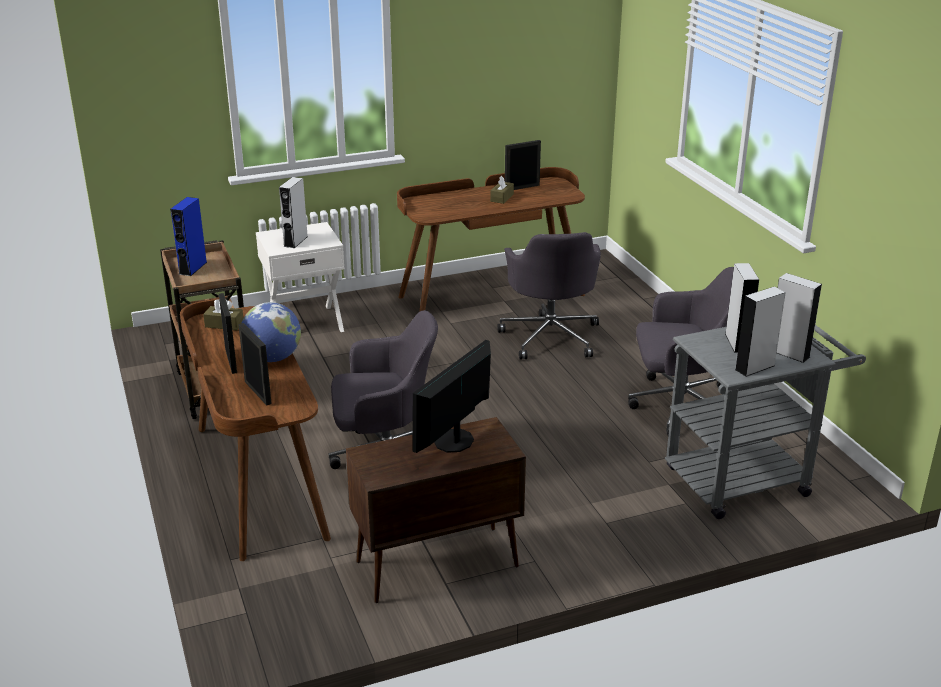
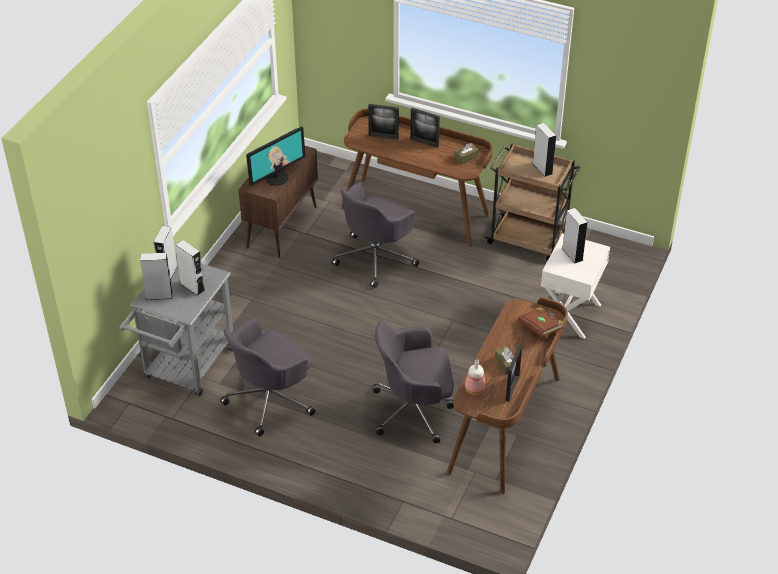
camera: 135 degrees right, 15 degrees up
(193, 268) = (542, 168): blue speaker -> grey speaker
(273, 358) = (409, 155): globe -> none
(434, 201) = (540, 328): none -> brown book
(454, 441) = (277, 178): monitor -> monitor turned 60 degrees clockwise
(550, 336) = (414, 410): grey office chair -> grey office chair turned 45 degrees counterclockwise
(552, 198) = (474, 389): none -> bottle

